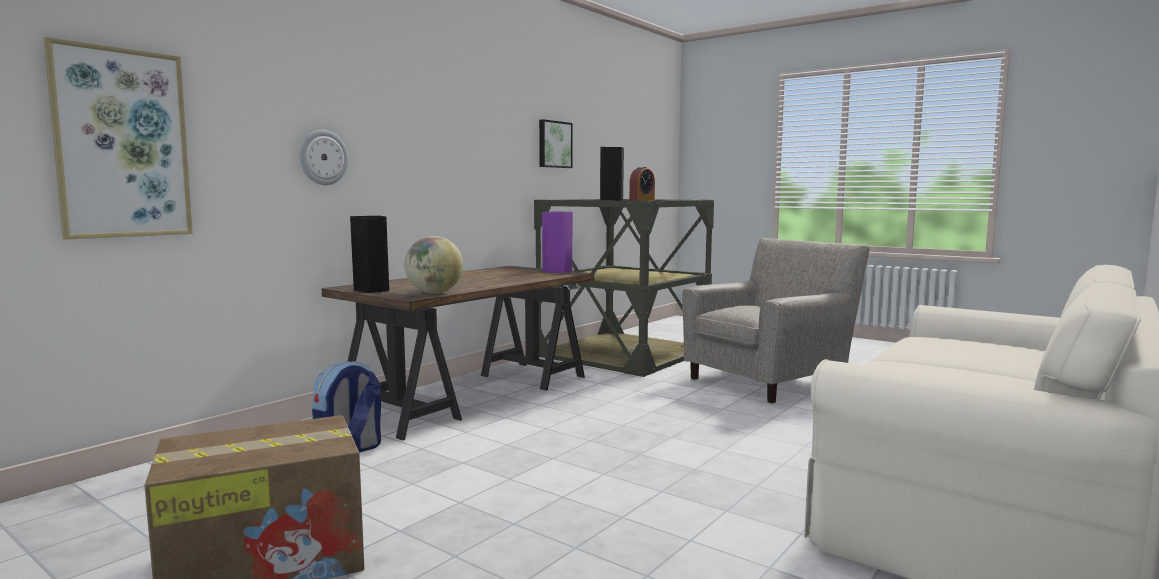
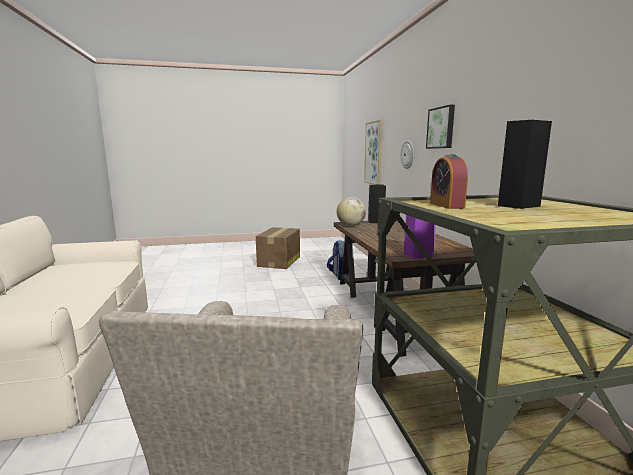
camera: 130 degrees right, 5 degrees up
(554, 144) = (586, 118): picture -> picture (441, 128)

